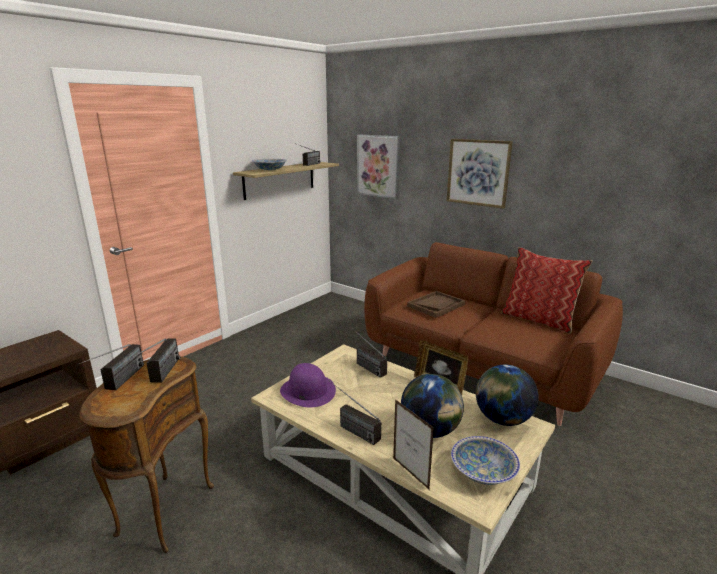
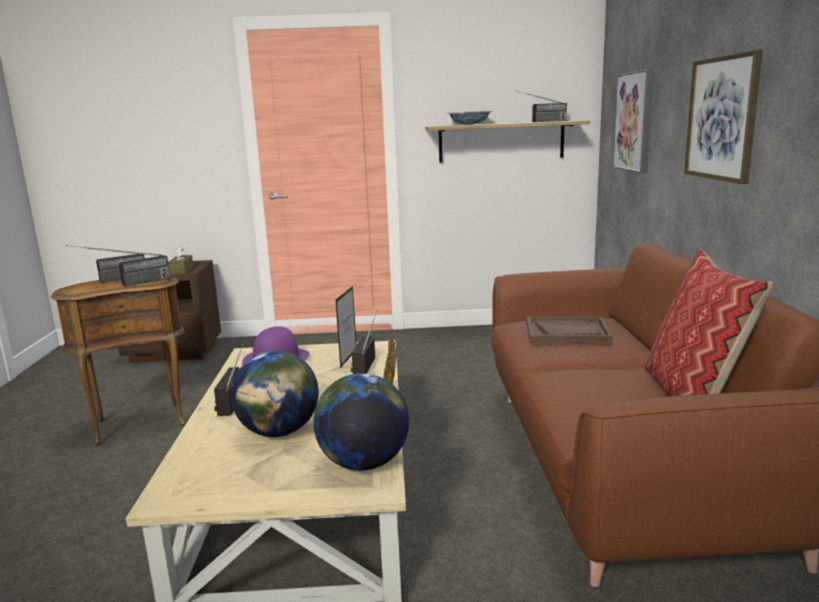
camera: 50 degrees right, 5 degrees down
(58, 350) = (182, 270): none -> brown tissue box
(410, 473) = (186, 447): picture frame -> picture frame (348, 358)
(483, 472) = (229, 483): bowl -> none

